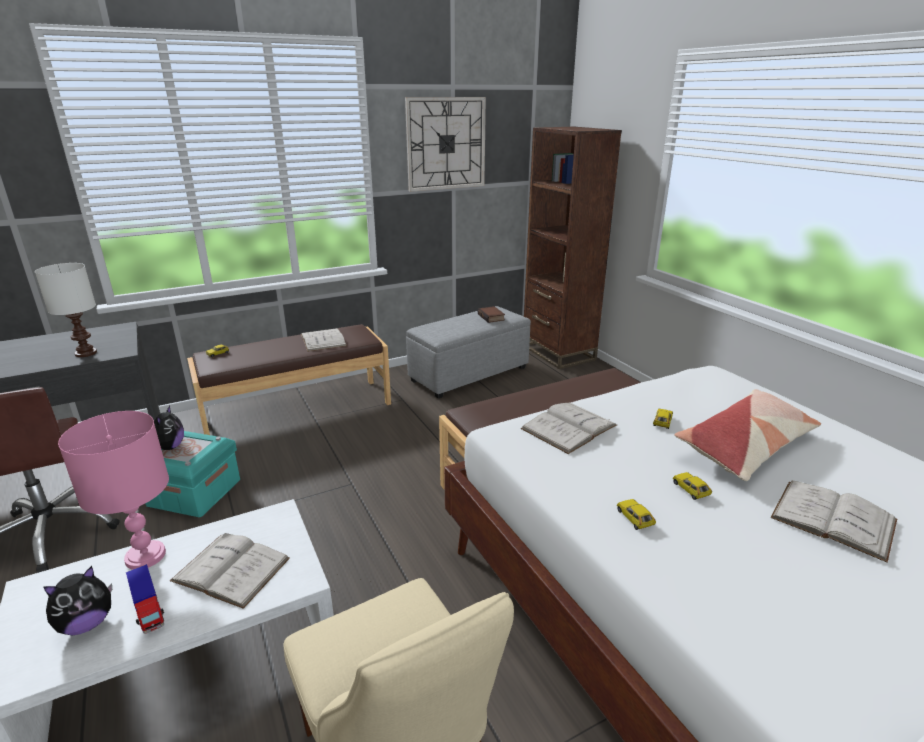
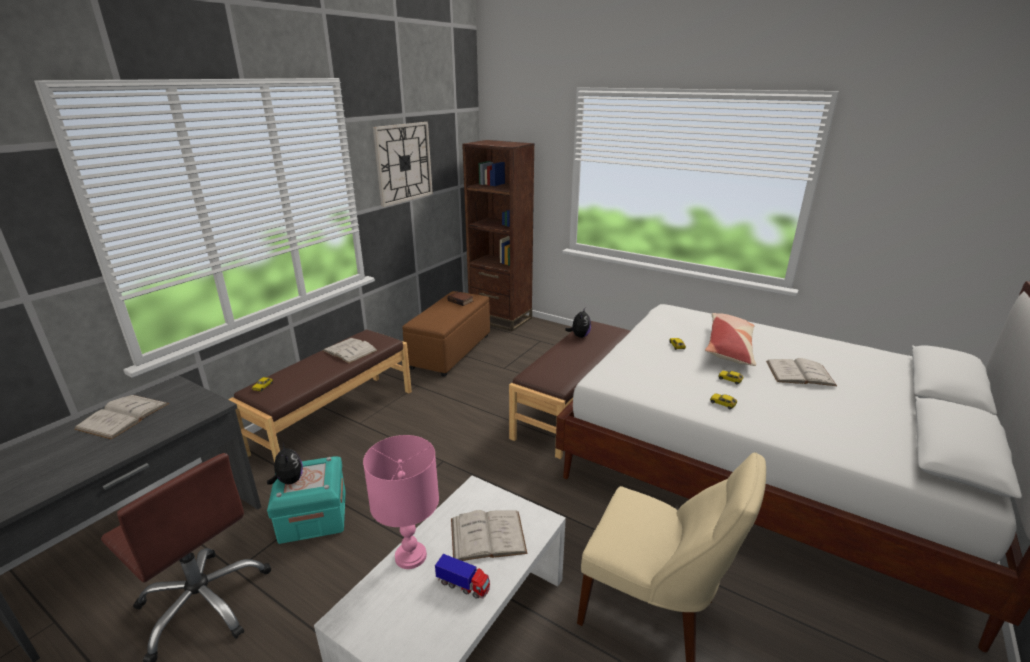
camera: 30 degrees left, 0 degrees up
(87, 353) = (176, 417): white table lamp -> none
(87, 623) = (428, 615): plush toy -> plush toy (579, 336)
(470, 374) = (451, 351): grey ottoman -> brown ottoman
(569, 427) = (634, 363): white book -> white book (123, 416)

